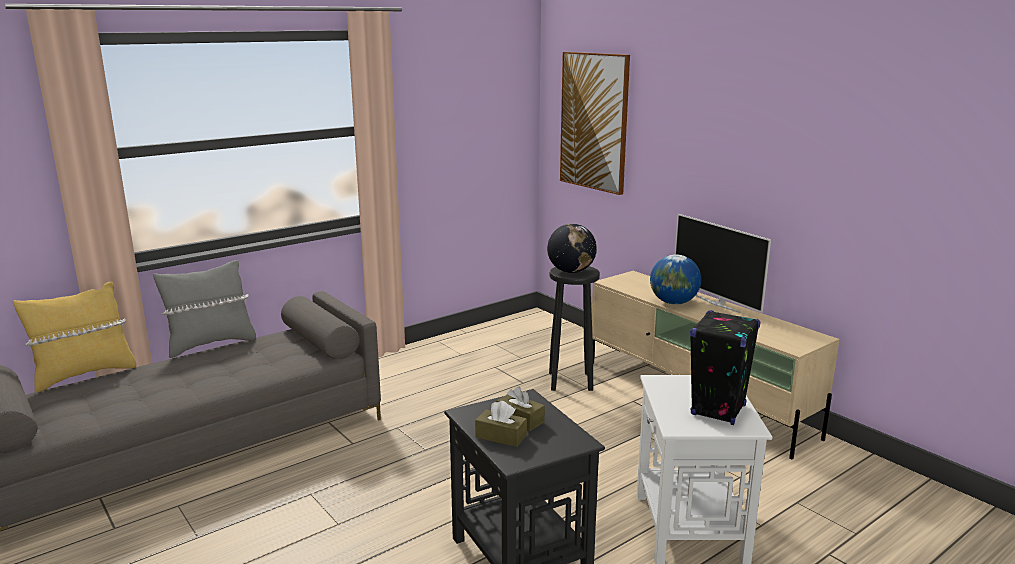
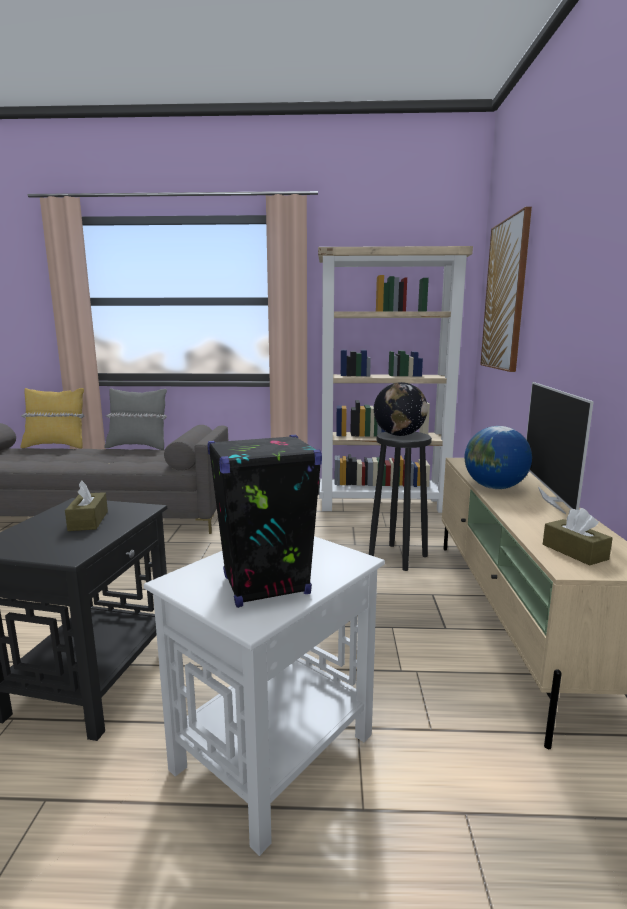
camera: 40 degrees right, 5 degrees down
(485, 336) = (383, 504): none -> beige bookcase
(501, 436) = (41, 526): brown tissue box -> brown tissue box (574, 552)

